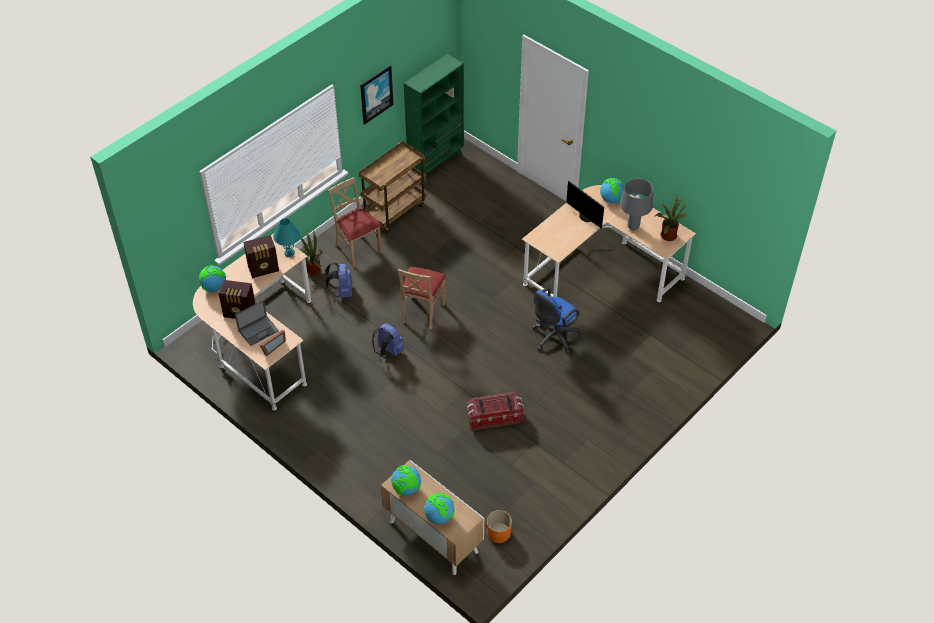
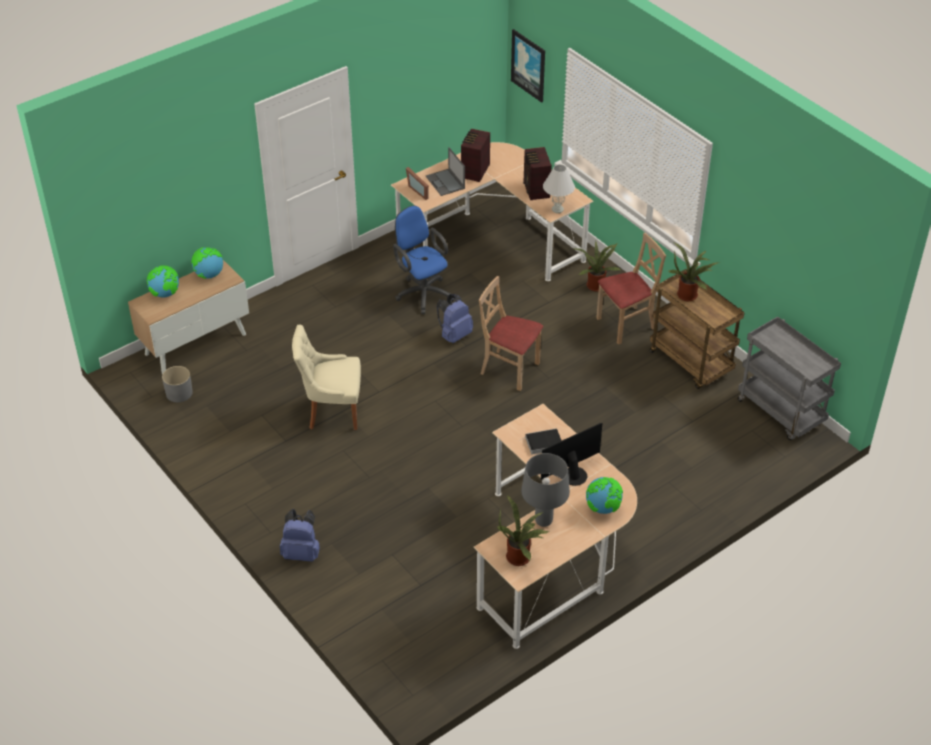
camera: 100 degrees right, 5 degrees down
(214, 288) = (515, 156): globe -> none
(289, 252) = (557, 209): turquoise table lamp -> white table lamp
(342, 291) = (557, 306): blue backpack -> blue backpack (302, 553)
(376, 94) = (755, 228): picture -> picture (529, 65)
(383, 172) = (689, 294): none -> potted plant
(436, 164) = (781, 412): green bookcase -> grey cart
(494, 417) = (332, 411): storage box -> beige chair
(498, 533) = (179, 393): orange planter -> grey planter
(553, 337) = (439, 483): blue office chair -> blue office chair (422, 292)
(562, 234) = (542, 443): none -> book

